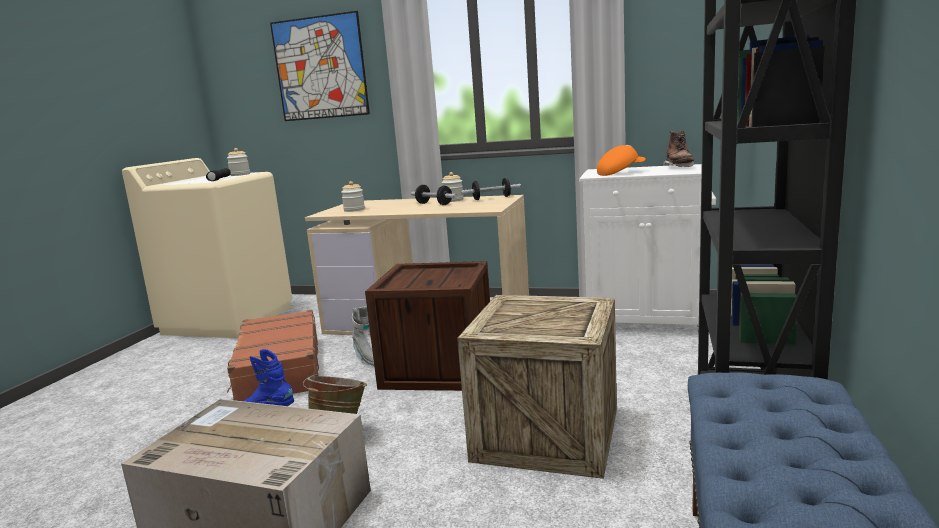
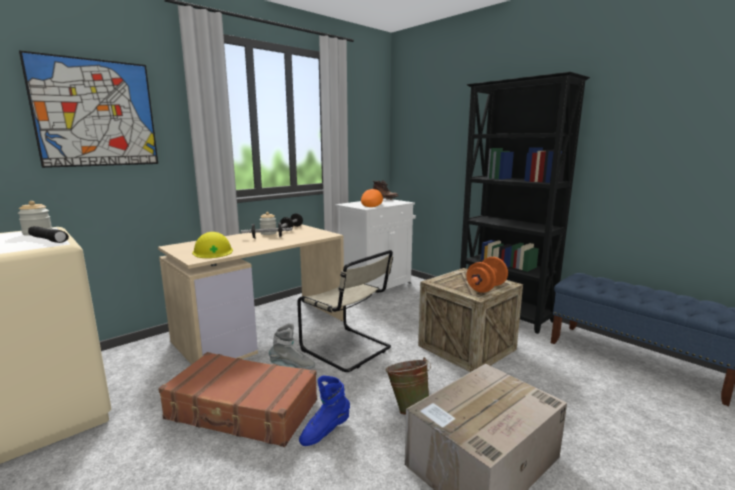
camera: 60 degrees left, 0 degrees up
(354, 210) = (213, 251): jar -> yellow hard hat
(438, 368) = (348, 350): crate -> beige chair
(528, 328) = (486, 288): none -> orange dumbbell

